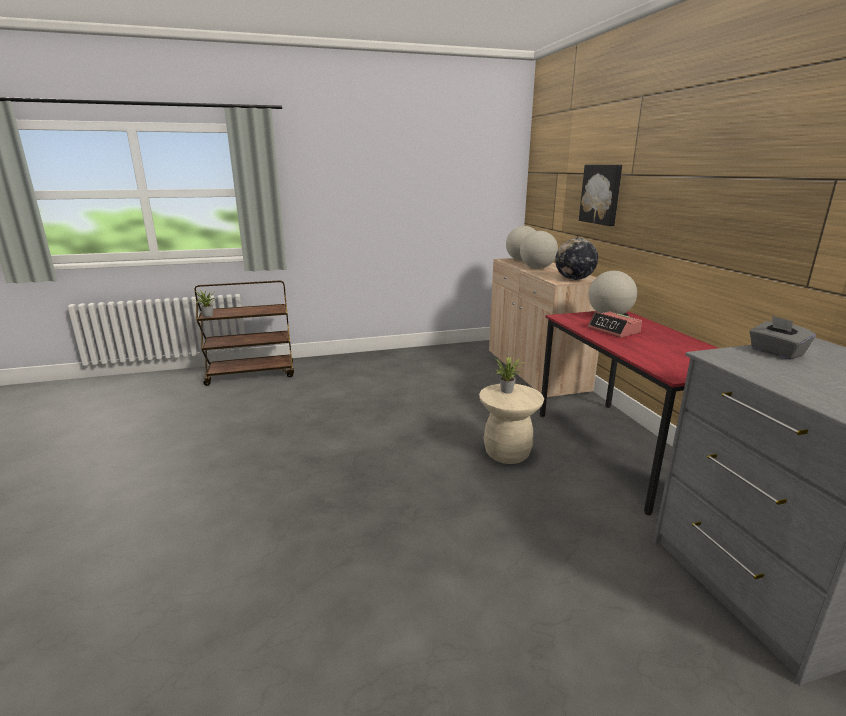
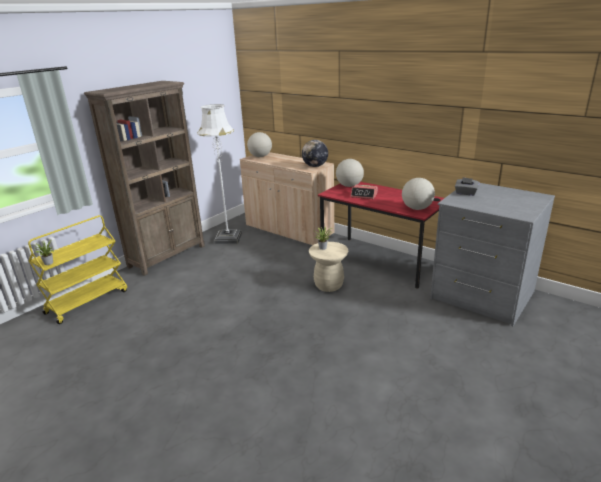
camera: 35 degrees left, 5 degrees up
(251, 374) = (87, 301): brown cart -> yellow cart
(370, 357) = (167, 256): none -> brown bookcase
(452, 359) = (228, 238): none -> white floor lamp
(537, 268) = (280, 161): globe -> globe (417, 208)
(601, 194) = (317, 109): picture -> none

